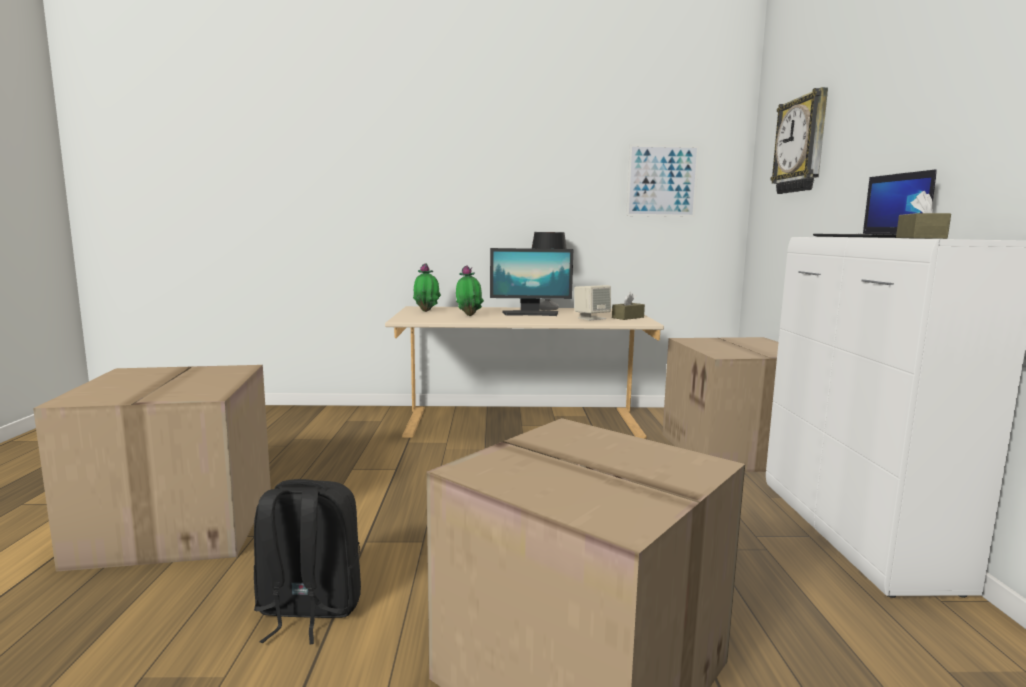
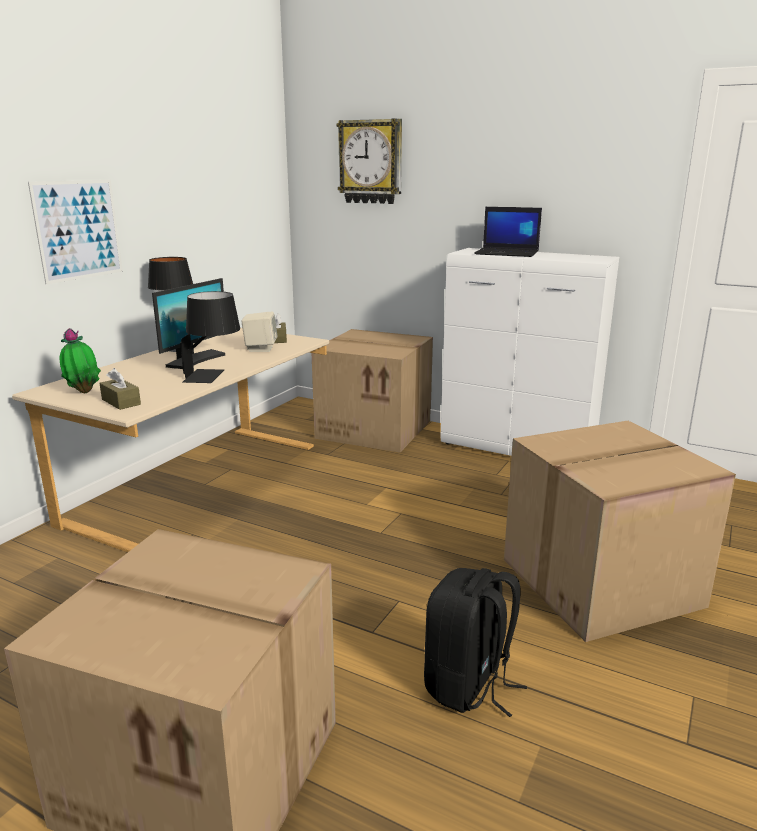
camera: 60 degrees left, 10 degrees up
(469, 315) = (154, 381): potted plant -> none
(503, 320) = (214, 376): none -> black table lamp
(662, 181) = (233, 187): picture -> picture (78, 230)
(920, 238) = (565, 257): brown tissue box -> brown tissue box (121, 402)

